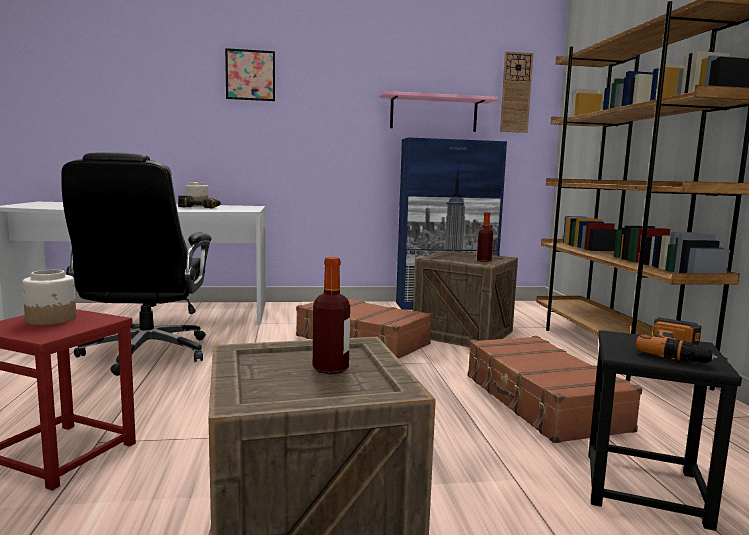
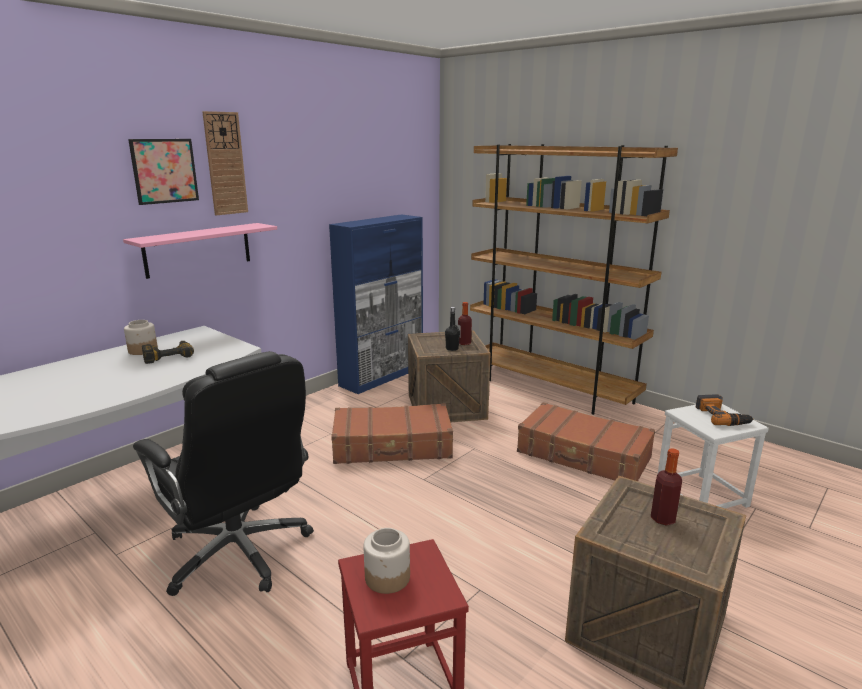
camera: 40 degrees left, 10 degrees up
(433, 114) = (350, 192): pink shelf -> pink shelf (198, 249)
(463, 261) = (452, 349): none -> black bottle
(516, 92) = (410, 163): wall clock -> wall clock (225, 164)
(644, 489) = (701, 496): black stool -> white stool

